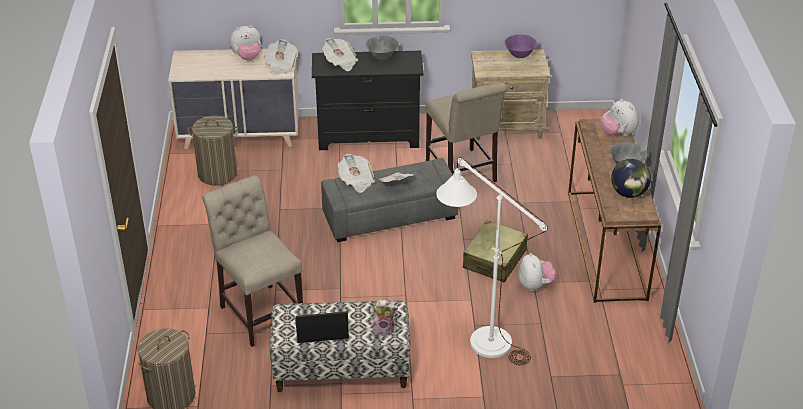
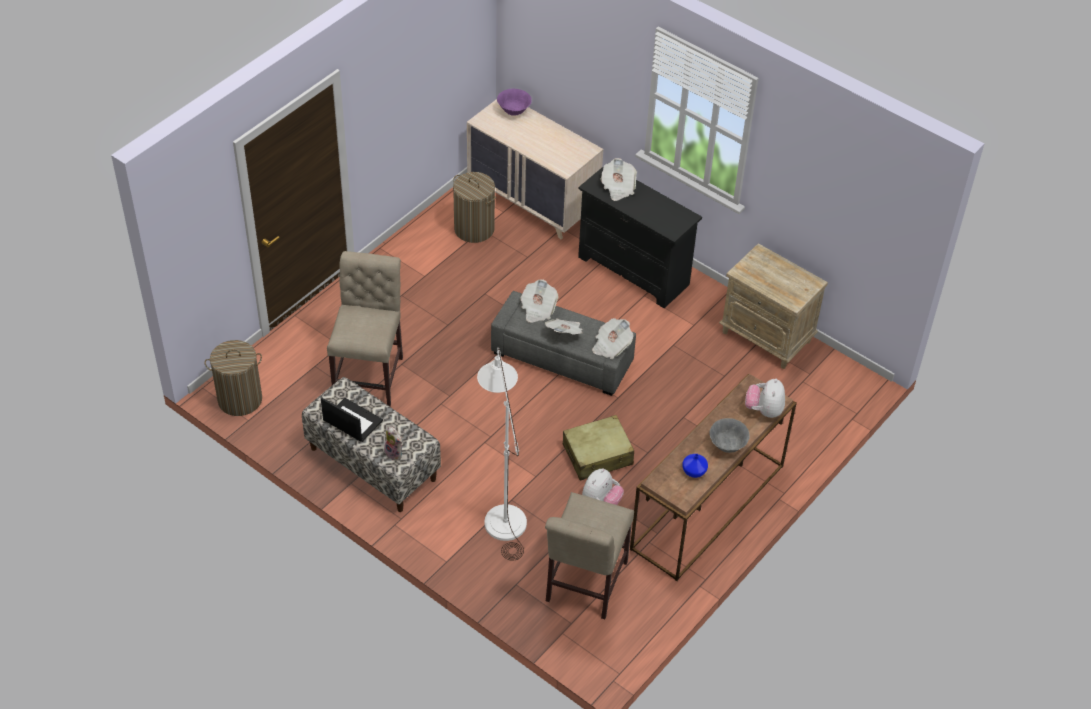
camera: 40 degrees right, 10 degrees up
(247, 57) = (553, 135): plush toy -> none
(280, 66) = (569, 161): newspaper -> newspaper (611, 346)
(382, 57) = (659, 203): grey bowl -> none
(462, 173) = (670, 357): beige chair -> beige chair (584, 585)
(520, 55) = (796, 275): purple bowl -> purple bowl (514, 112)
(628, 193) = (694, 472): globe -> blue vase

